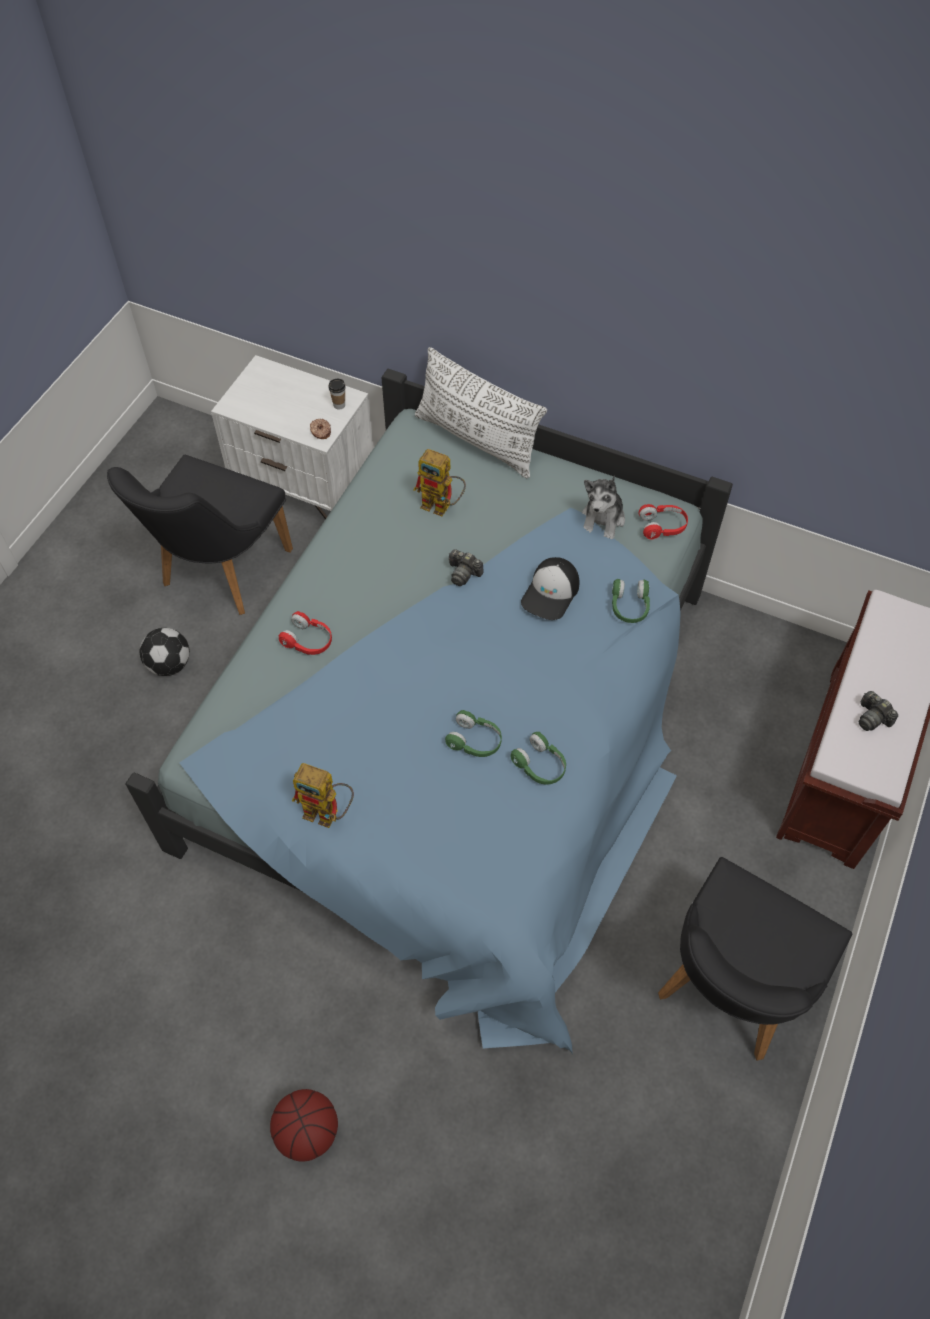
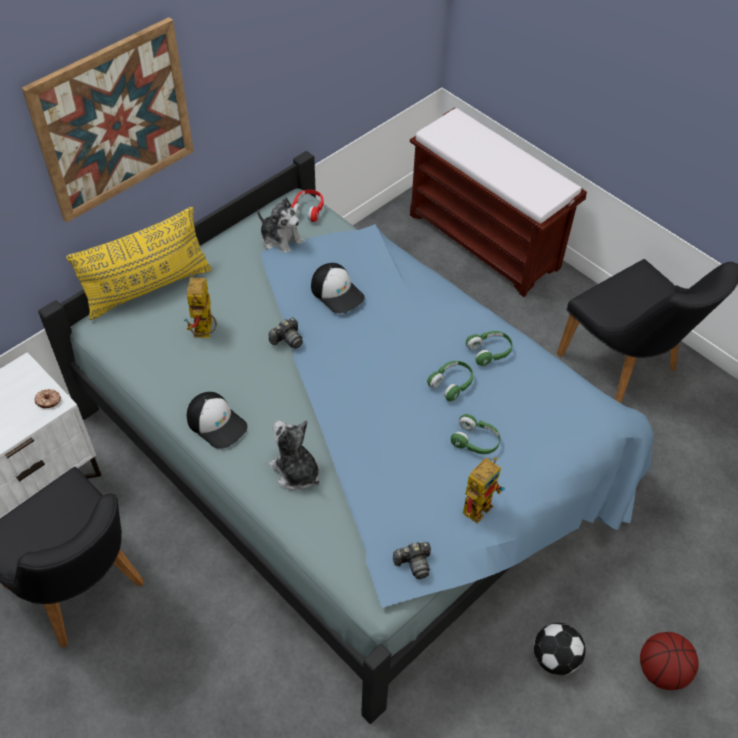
camera: 70 degrees left, 5 degrees down
(169, 665) = (166, 666): football -> football (555, 658)
(308, 641) = (295, 471): red headphones -> plush toy
(338, 557) = (217, 423): none -> cap
(339, 405) = (26, 377): cup -> none
(442, 506) = (205, 333): toy robot -> toy robot turned 135 degrees clockwise
(477, 440) = (148, 288): white pillow -> yellow pillow
(519, 270) = (114, 121): none -> picture
(629, 606) = (372, 253): green headphones -> green headphones (475, 441)
(872, 717) = (515, 173): camera -> camera (414, 563)

